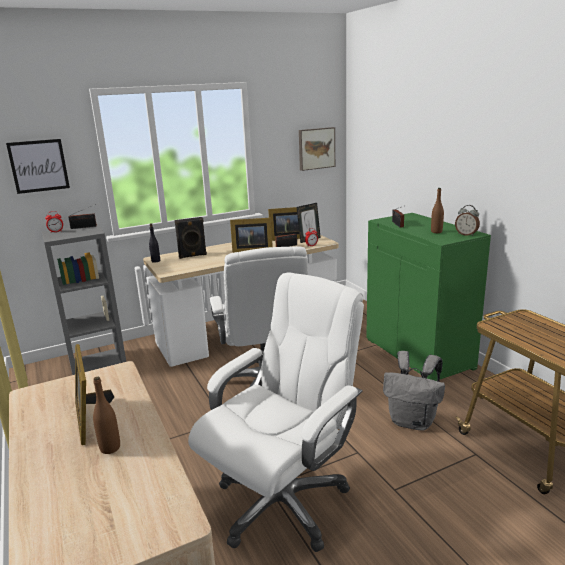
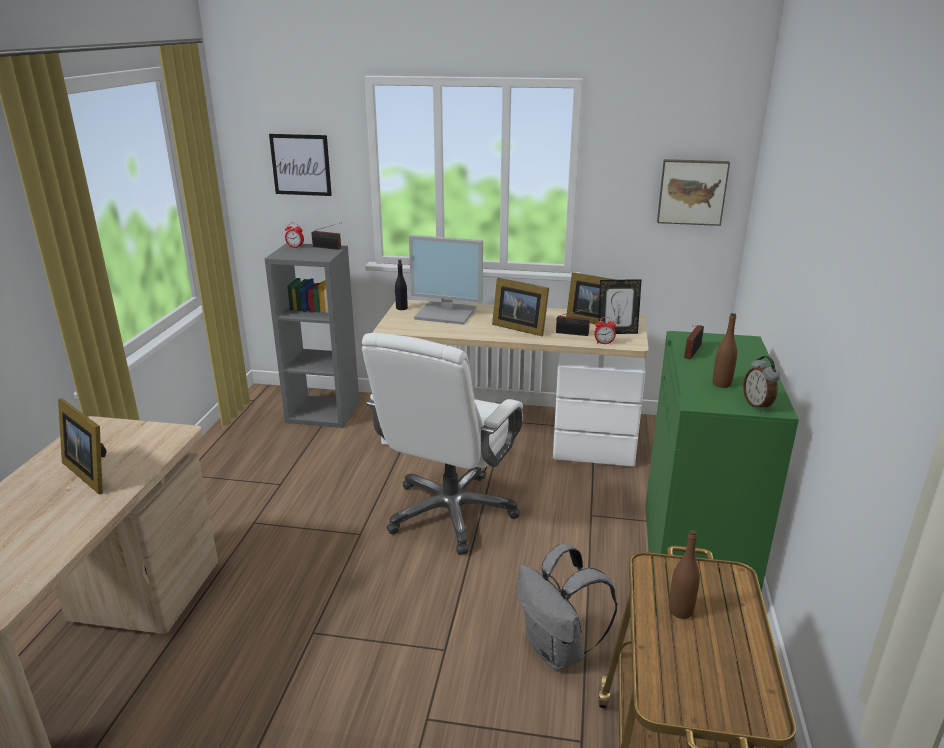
camera: 35 degrees right, 5 degrees up
(91, 417) = (91, 472): picture frame -> picture frame turned 60 degrees counterclockwise
(110, 448) = (59, 510): brown bottle -> brown bottle (680, 611)
(192, 256) = (447, 313): black speaker -> monitor
(282, 501) = (306, 656): white office chair -> none

